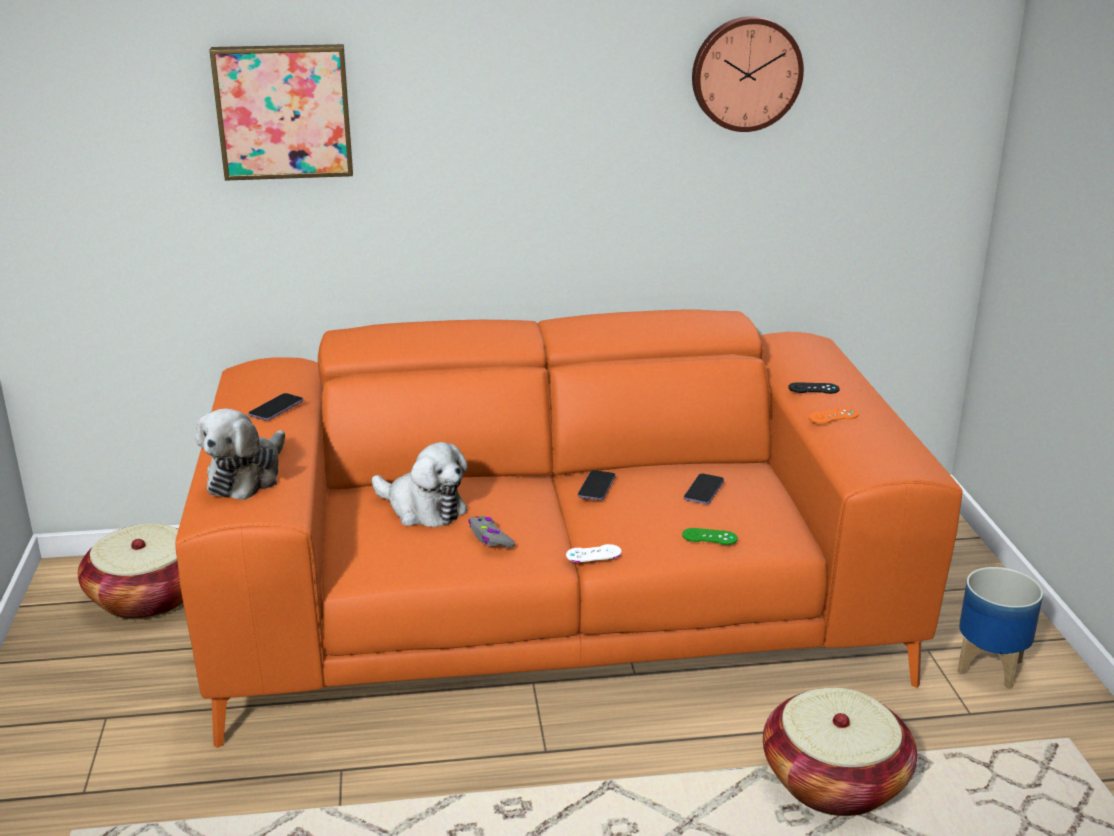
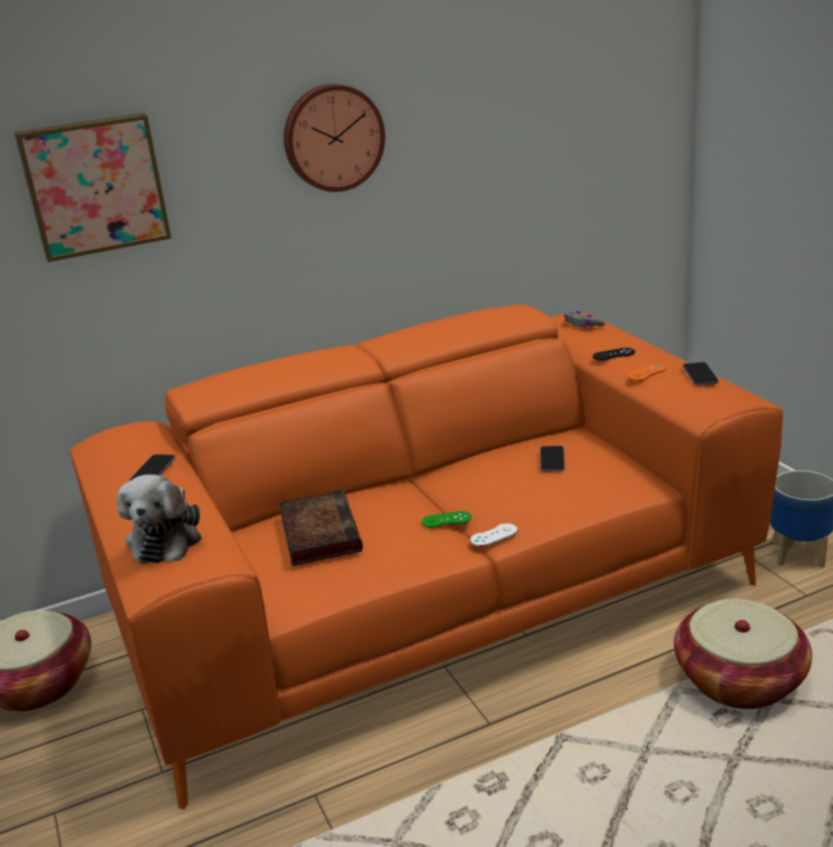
camera: 15 degrees left, 0 degrees up
(422, 508) = (318, 532): plush toy -> book
(490, 538) = (396, 544): grey game controller -> grey game controller (582, 325)
(596, 487) = (459, 478): phone -> phone (700, 375)
(709, 537) = (582, 497): green game controller -> green game controller (446, 520)
(745, 73) = (497, 95): wall clock -> wall clock (332, 137)

